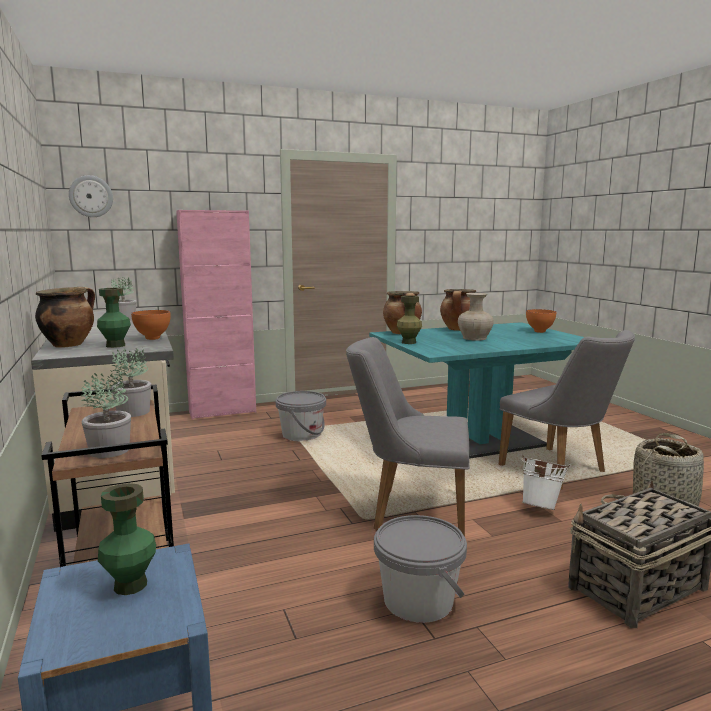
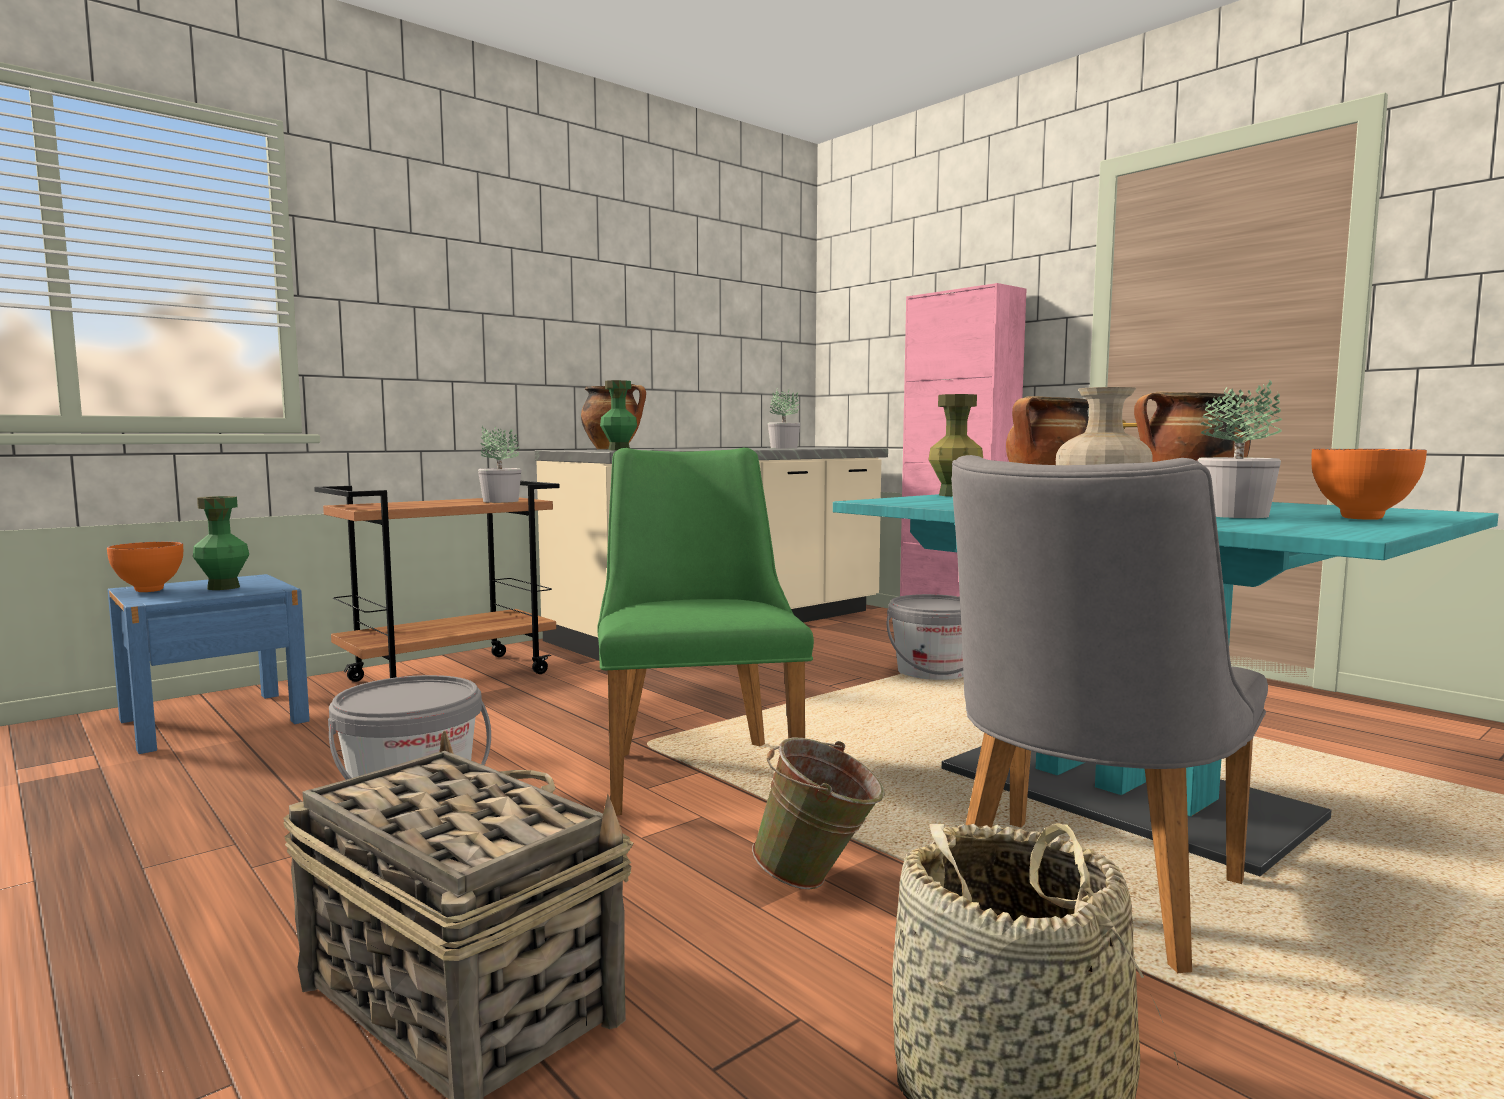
camera: 70 degrees right, 5 degrees down
(91, 196) = (851, 295): wall clock -> none
(110, 450) = (374, 506): potted plant -> potted plant (1236, 515)
(152, 339) = (669, 450): orange bowl -> orange bowl (148, 590)
(410, 511) = (697, 768): grey chair -> green chair
(541, 506) = (818, 881): white bucket -> green bucket

